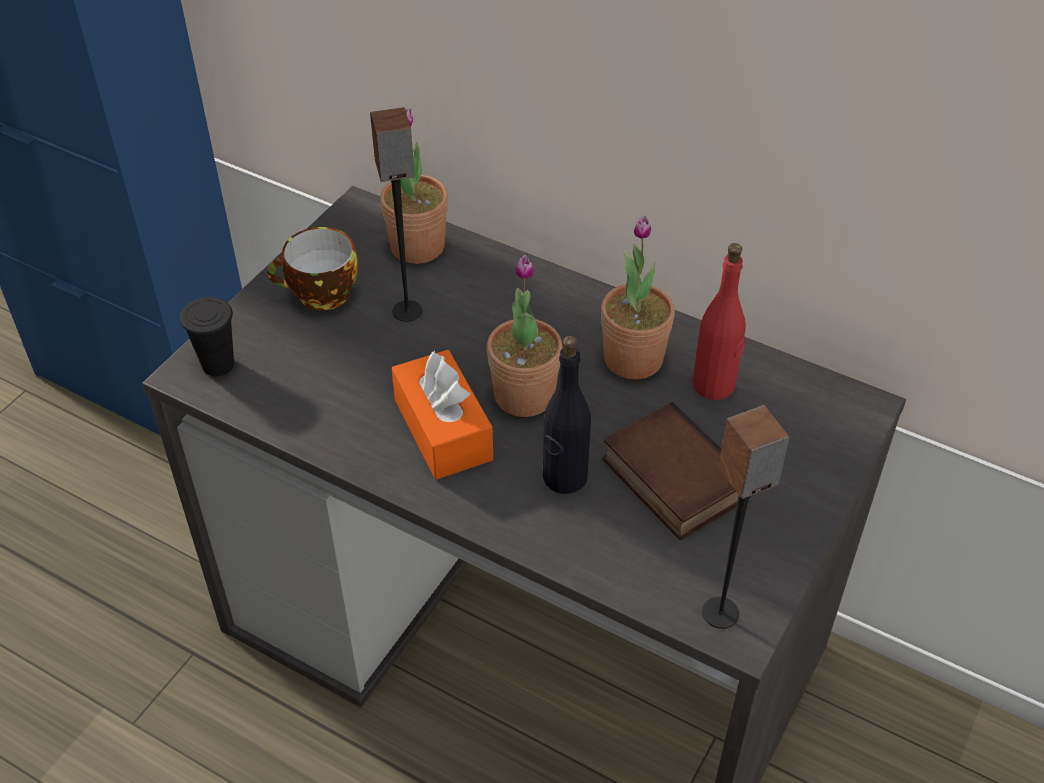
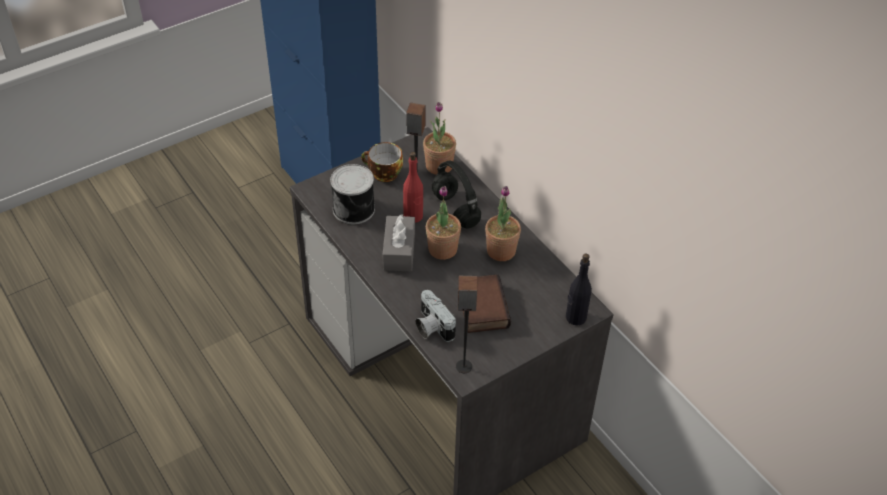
camera: 25 degrees right, 0 degrees up
(218, 365) = (323, 189): black cup -> none
(304, 379) = (355, 208): none -> can
(443, 430) = (399, 251): orange tissue box -> grey tissue box
(497, 314) = (454, 209): none -> black headphones
(564, 477) = (436, 289): black bottle -> black bottle (575, 317)
(604, 556) = (431, 327): none -> camera
(714, 385) = (529, 275): red bottle -> red bottle (413, 216)

